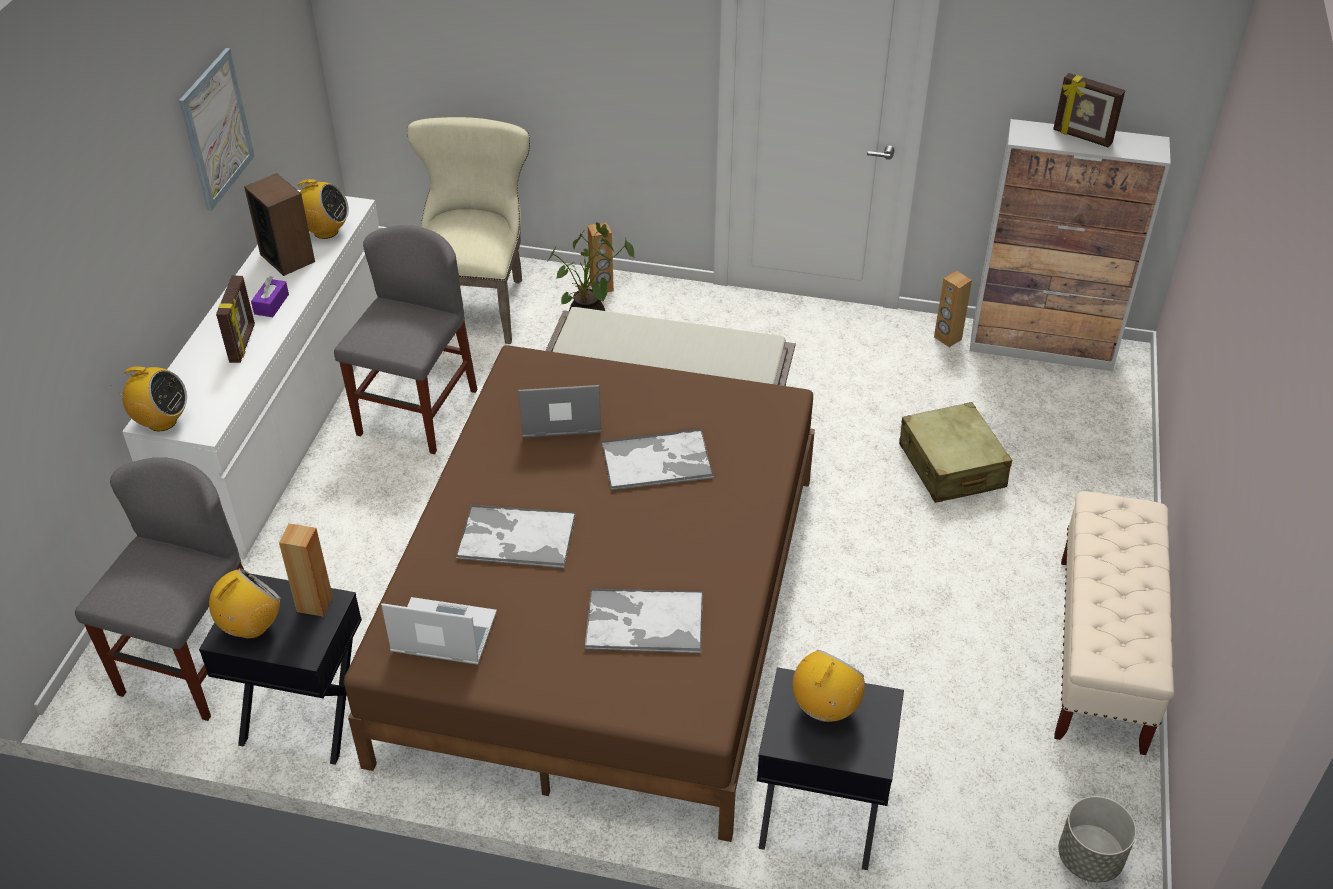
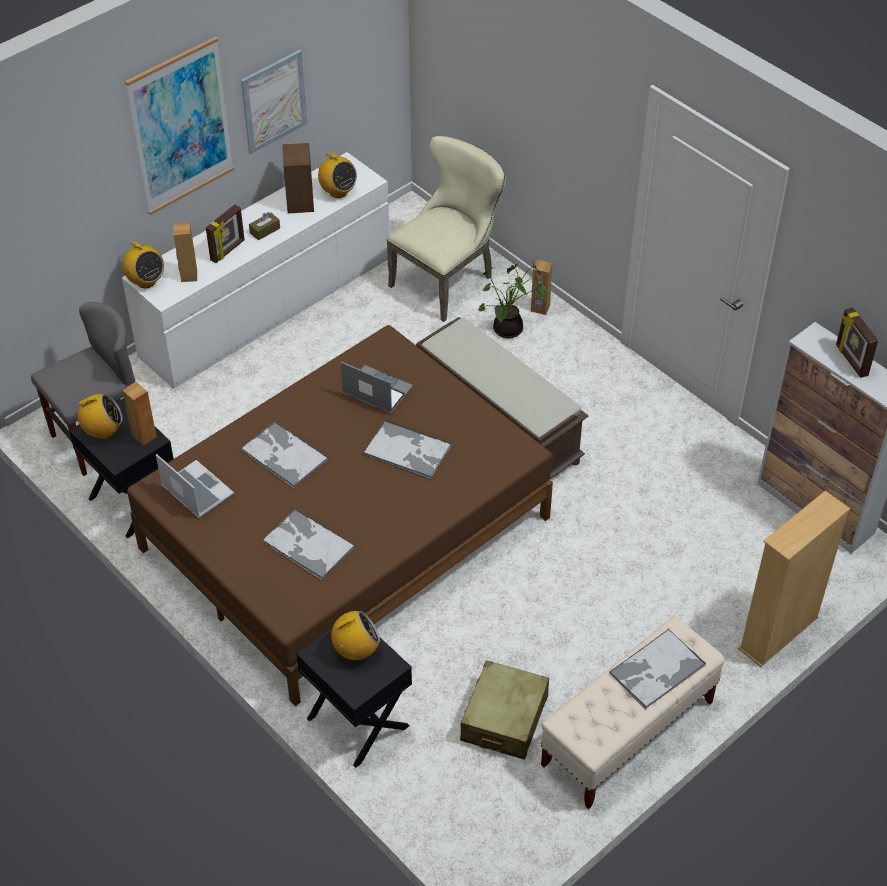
camera: 35 degrees right, 5 degrees up
(133, 182) = (181, 126): none -> picture
(271, 304) = (265, 230): purple tissue box -> brown tissue box
(417, 412) = (345, 342): grey chair -> none
(947, 338) = (750, 466): brown speaker -> brown speaker (188, 275)
(951, 466) = (656, 559): beige suitcase -> beige suitcase (504, 719)
(1090, 859) = (490, 843): grey planter -> none
(1124, 552) = (656, 670): none -> tray
(1129, 476) = (778, 633): none -> beige bookcase

